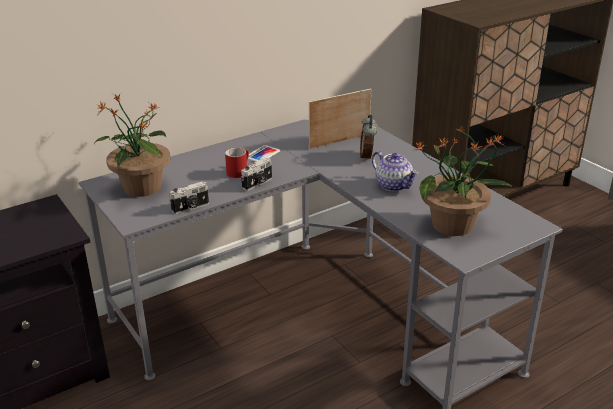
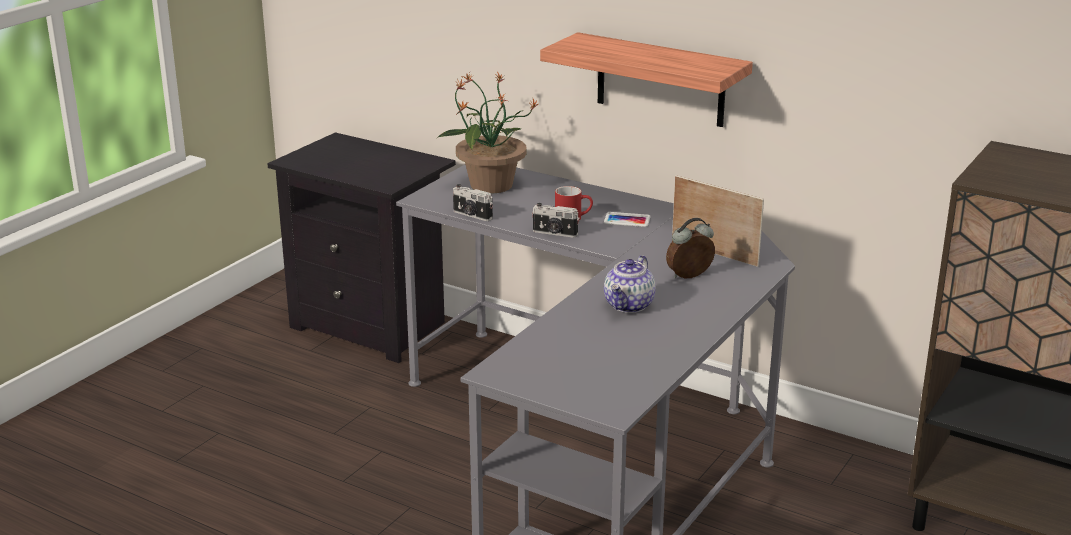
camera: 65 degrees right, 5 degrees down
(225, 49) = (660, 80): none -> shelf
(453, 225) = (563, 356): potted plant -> none

